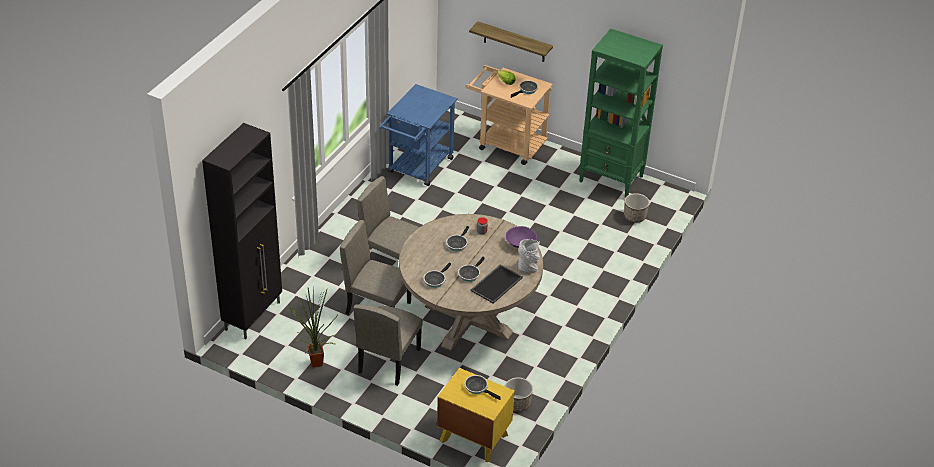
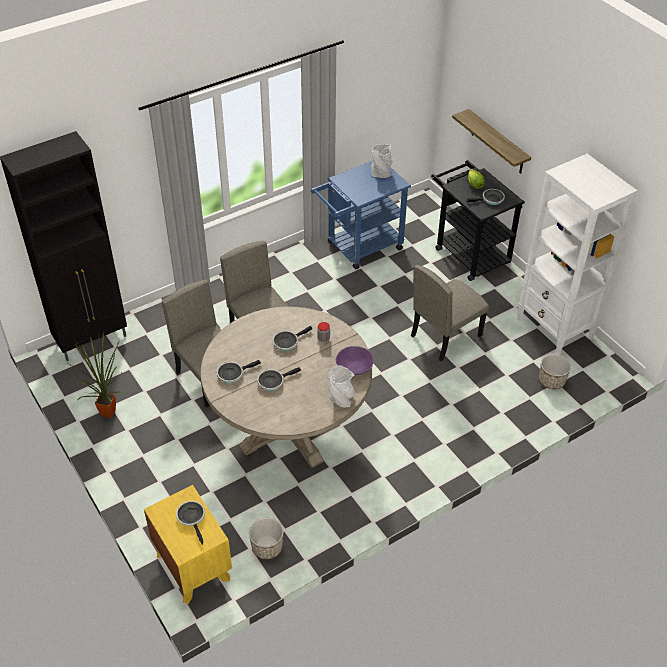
camera: 30 degrees right, 5 degrees up
(388, 360) = (177, 440): beige chair -> beige chair (445, 335)
(427, 96) = (381, 174): none -> grey vase
(496, 283) = (292, 404): tray -> none
(506, 143) = (468, 252): beige cart -> black cart
(611, 179) = (554, 329): green bookcase -> white bookcase

